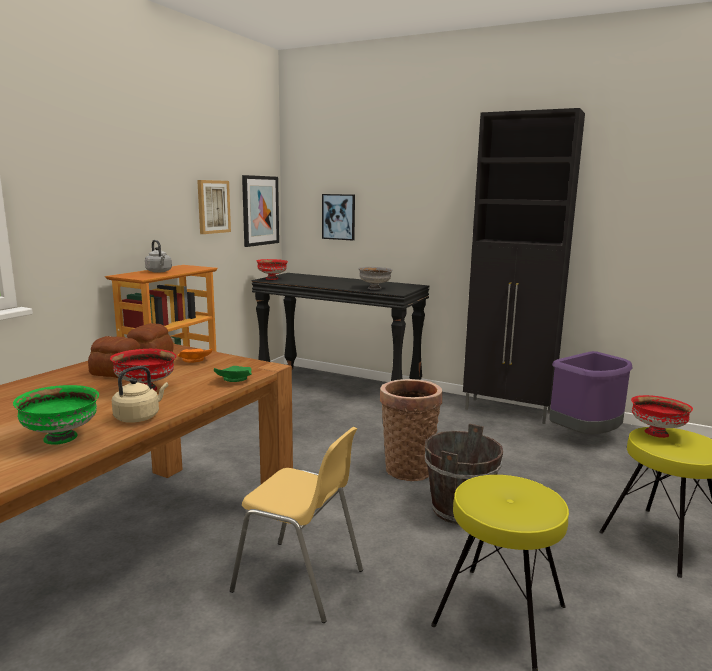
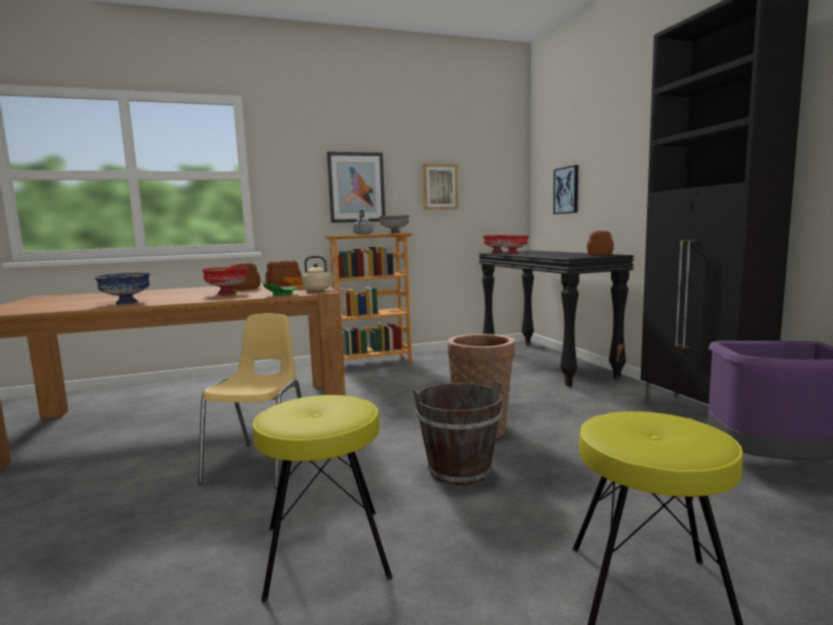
camera: 45 degrees right, 5 degrees down
(62, 438) = (127, 303): green bowl -> blue bowl
(139, 417) = (178, 301): beige kettle -> beige kettle (319, 290)
(260, 210) = (499, 191): picture -> picture (356, 187)
(300, 581) = (261, 464): yellow chair -> yellow chair turned 150 degrees counterclockwise
(375, 288) = (560, 256): grey bowl -> grey bowl (395, 233)
(401, 285) = (600, 254): none -> bread
(656, 433) = (646, 418): red bowl -> red bowl (513, 253)

